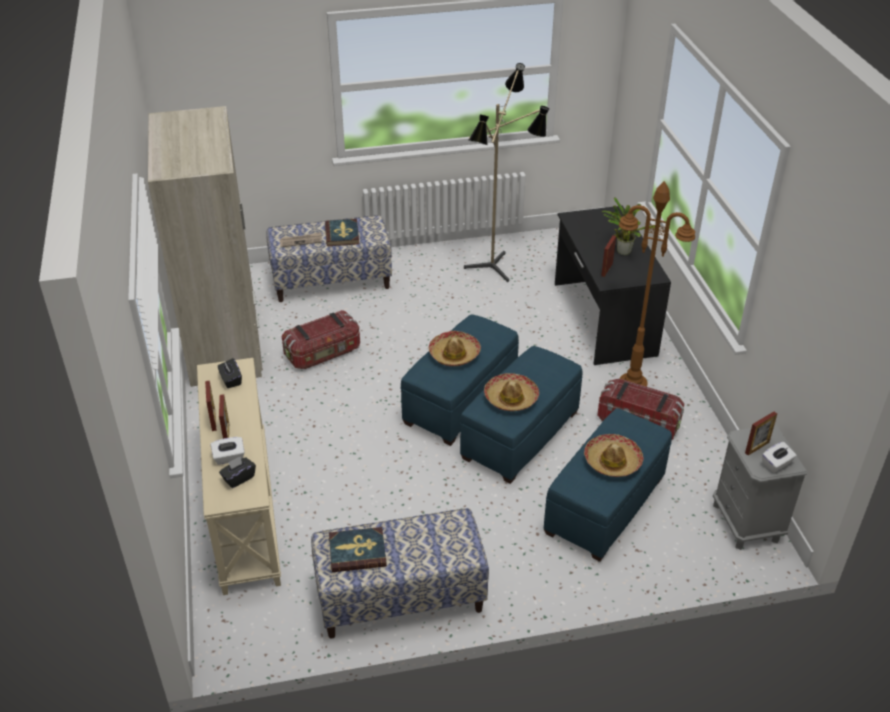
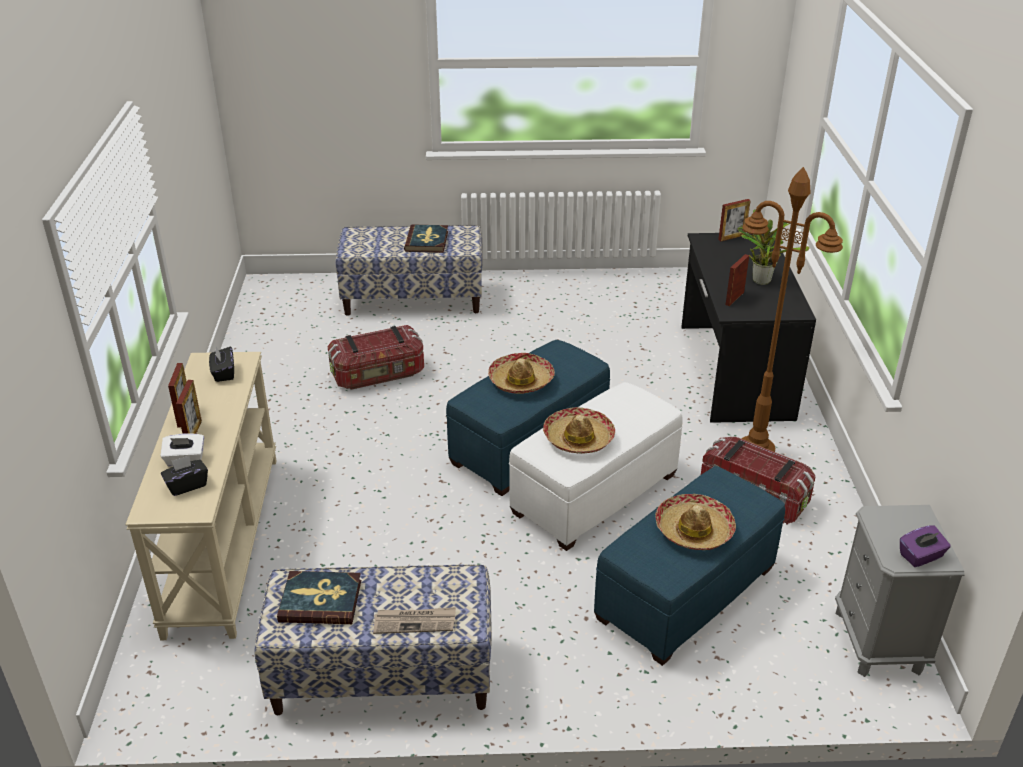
camera: 10 degrees right, 5 degrees down
(225, 341) = (268, 350): beige wardrobe -> none
(301, 241) = (377, 243): newspaper -> newspaper (415, 622)
(497, 269) = (615, 304): floor lamp -> none
(520, 436) = (594, 495): blue ottoman -> white ottoman
(757, 447) = (896, 531): picture frame -> picture frame (732, 237)
(776, 464) = (921, 556): white tissue box -> purple tissue box

